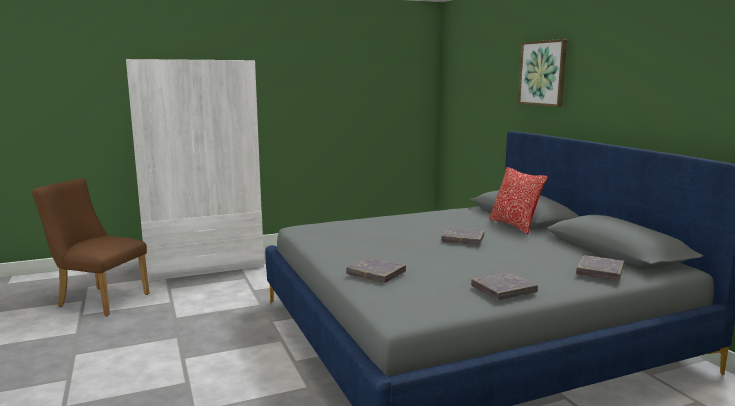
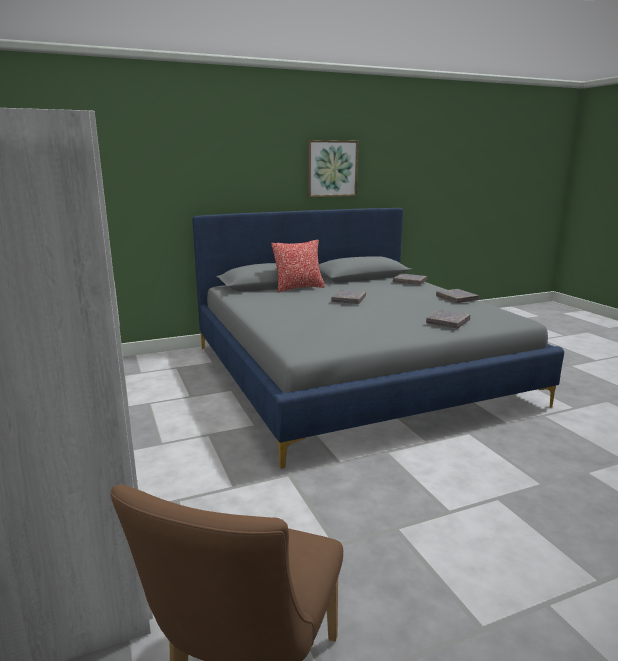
camera: 90 degrees left, 5 degrees up
(542, 73) = (214, 156): picture -> picture (332, 168)

